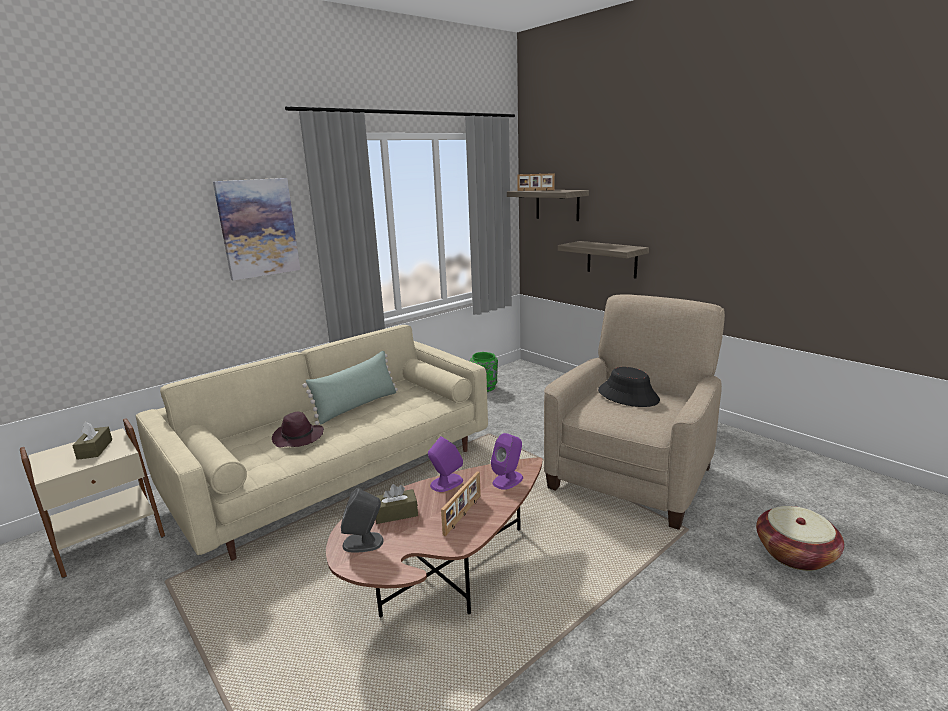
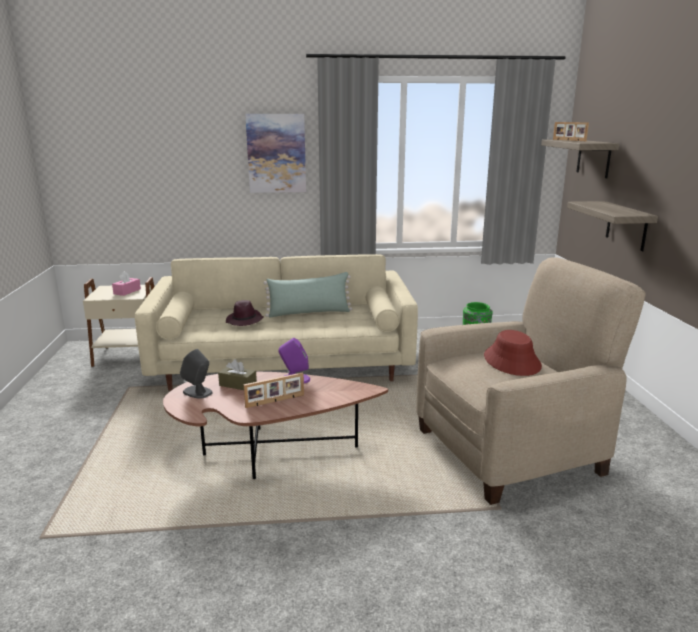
camera: 35 degrees right, 0 degrees up
(95, 449) = (127, 291): brown tissue box -> pink tissue box
(508, 480) = (338, 393): purple speaker -> none
(628, 395) = (512, 361): black hat -> red hat
(795, 554) = (582, 575): basket -> none

